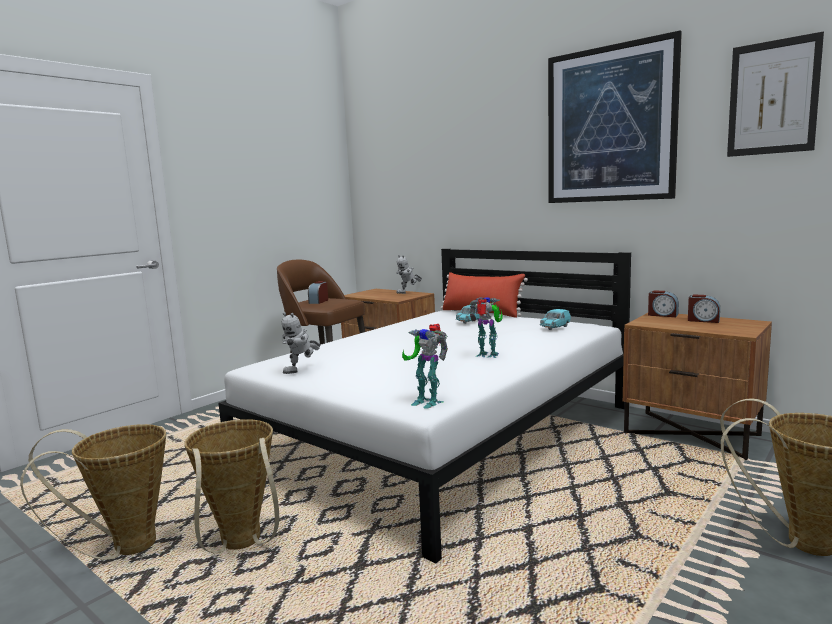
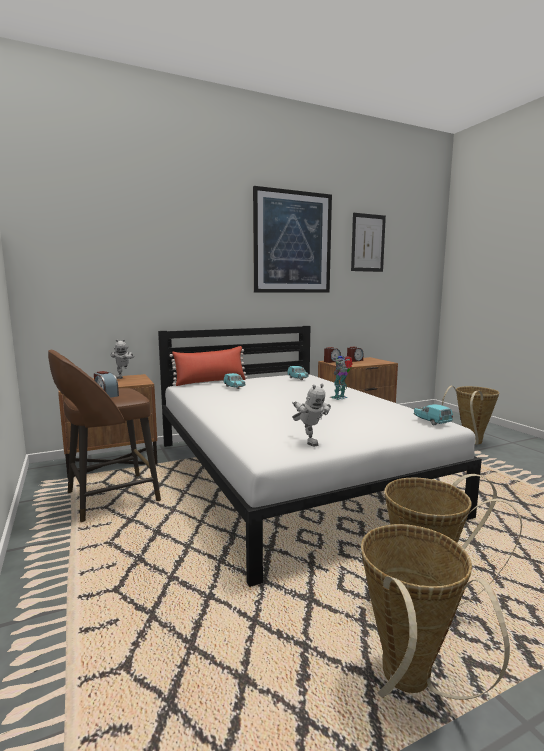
camera: 65 degrees left, 0 degrees up
(427, 401) = (432, 421): toy robot -> turquoise toy car

